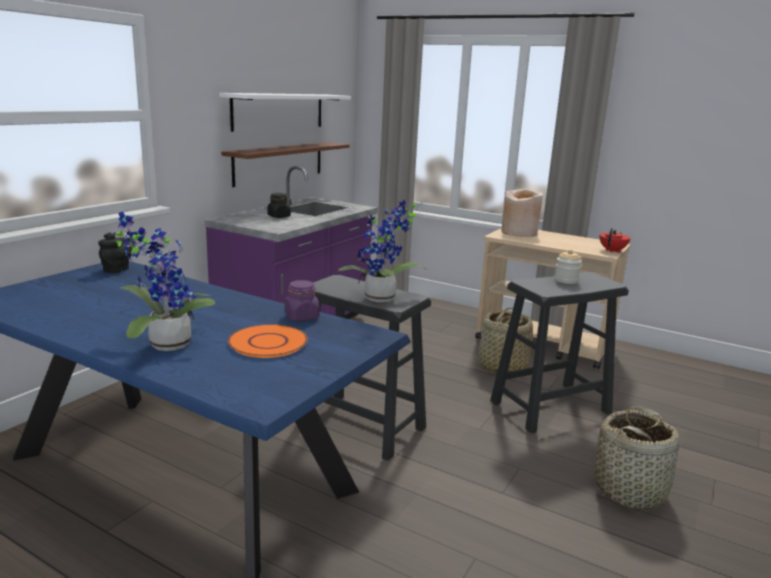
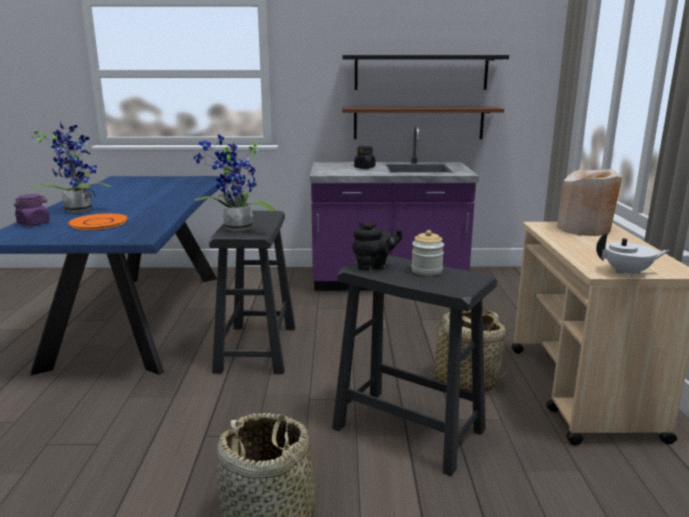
camera: 60 degrees right, 0 degrees up
(118, 269) = (200, 180): black teapot -> black teapot (374, 267)
(279, 111) = (421, 72): white shelf -> black shelf
(301, 316) = (158, 219): purple jar -> purple jar (34, 223)
(613, 251) = (627, 273): red teapot -> white teapot

